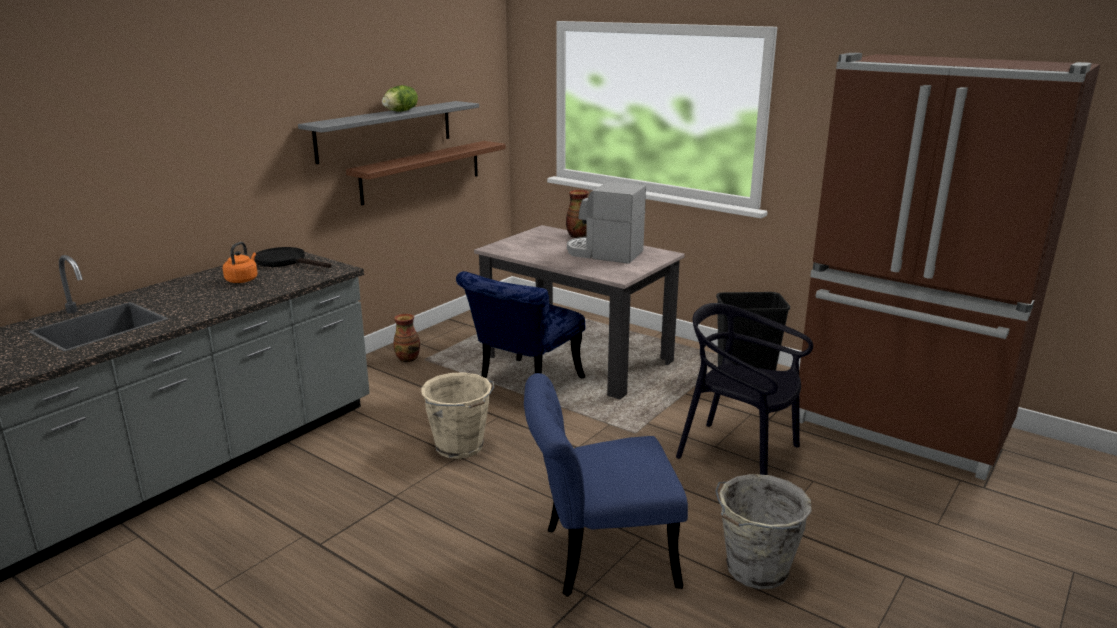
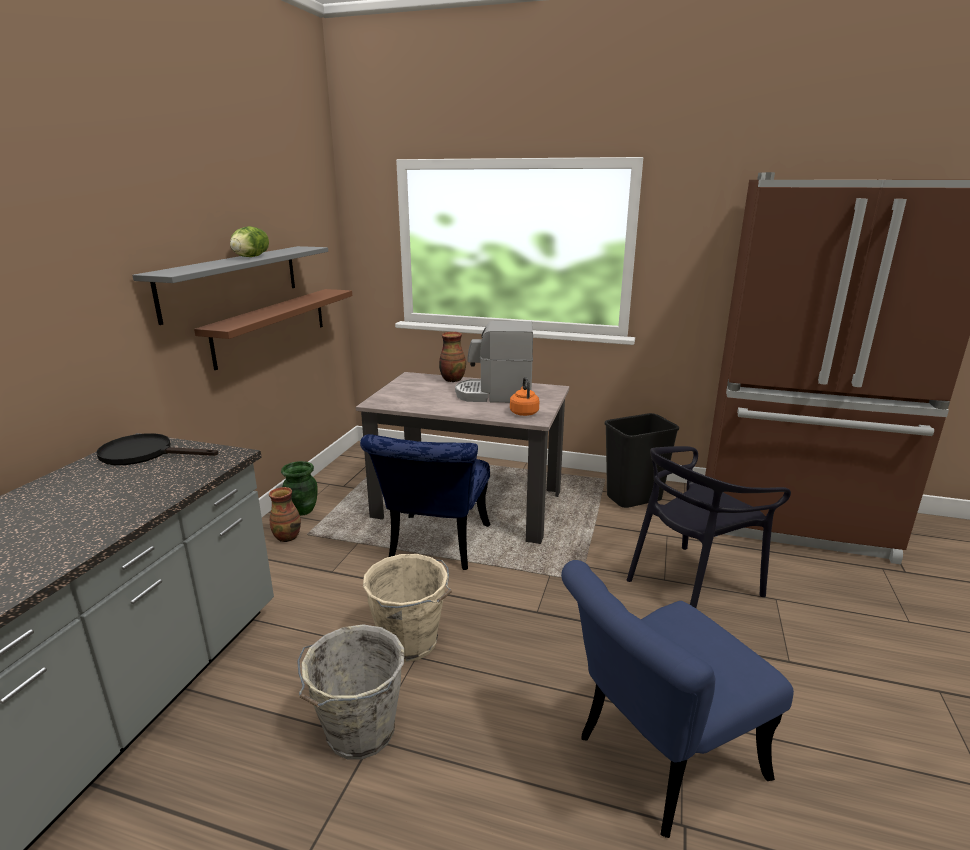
camera: 20 degrees left, 0 degrees up
(243, 280) = (96, 491): orange kettle -> orange kettle (524, 412)
(430, 341) = (302, 510): none -> green vase
(738, 455) = (692, 584): black chair -> black chair turned 45 degrees counterclockwise
(755, 570) = (817, 727): grey bucket -> grey bucket (358, 733)

